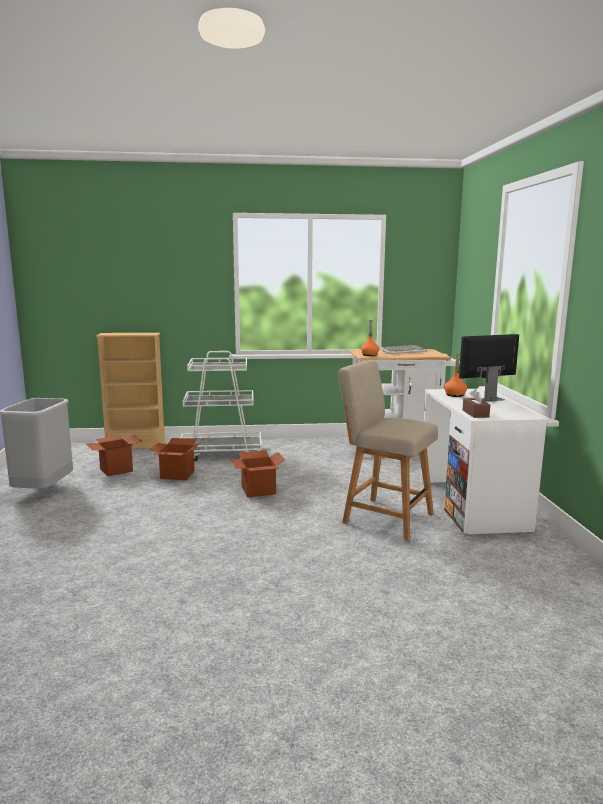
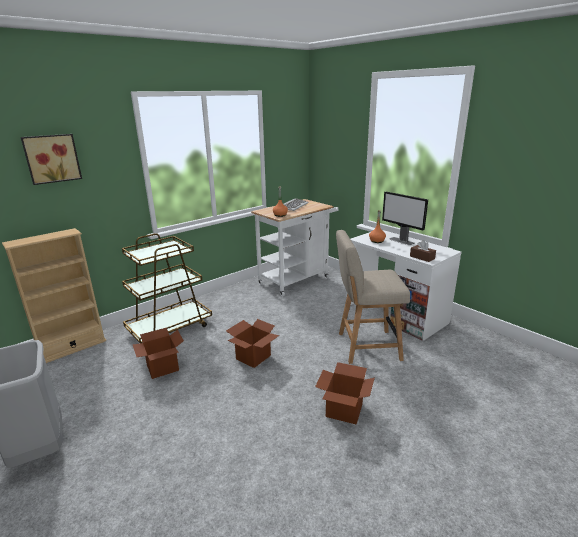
camera: 35 degrees left, 10 degrees up
(116, 470) = (92, 386): cardboard box -> cardboard box (344, 410)
(153, 268) = (52, 158): none -> picture
(221, 452) = (170, 328): white cart -> brown cart
(486, 400) = (401, 241): monitor -> monitor turned 75 degrees counterclockwise

